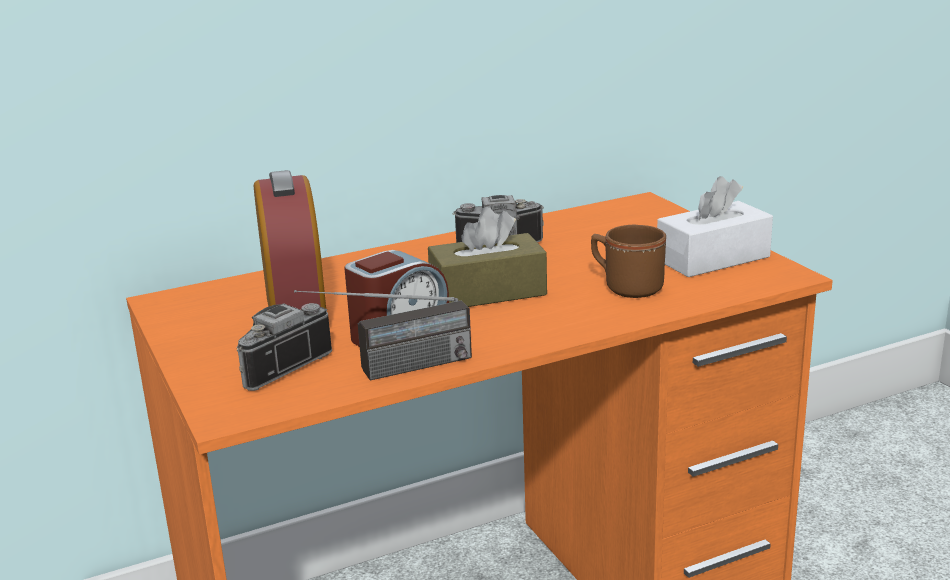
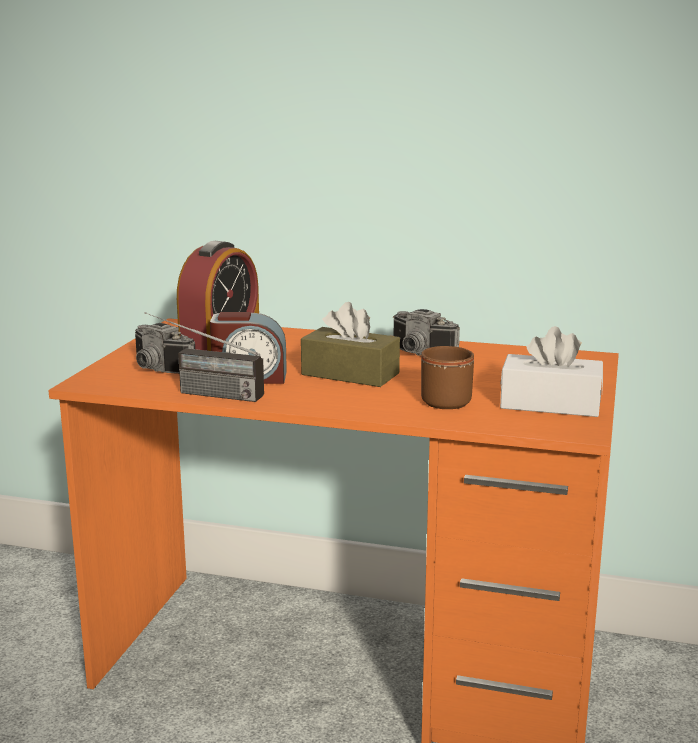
camera: 40 degrees right, 5 degrees down
(277, 365) = (157, 370): camera -> camera turned 135 degrees counterclockwise

